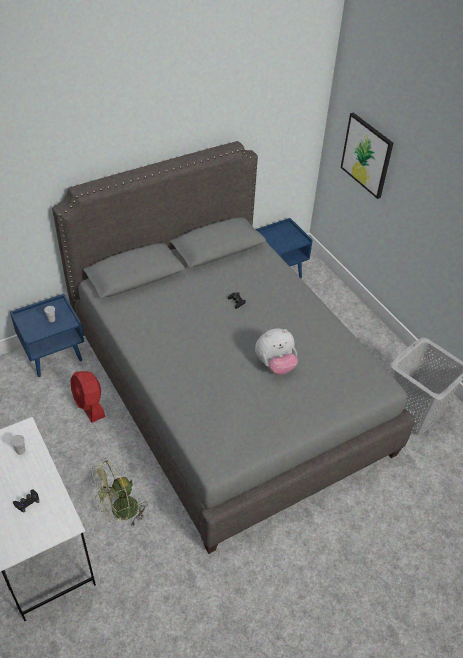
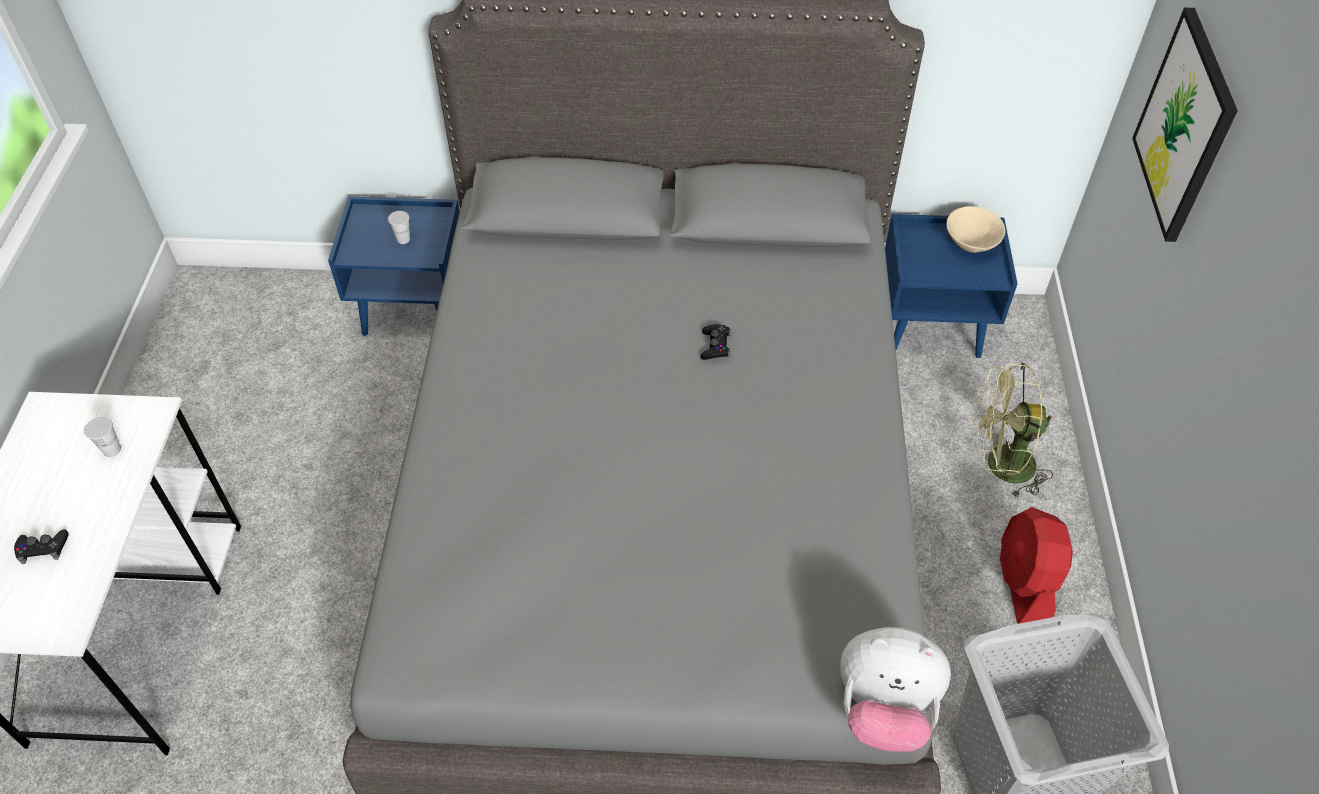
camera: 35 degrees right, 5 degrees up
(89, 405) = (402, 424): red fan -> red fan (1024, 582)
(120, 512) = (302, 646): green fan -> green fan (1000, 466)
(275, 365) = (685, 514): plush toy -> plush toy (884, 710)
(285, 232) = (971, 245): none -> beige bowl

